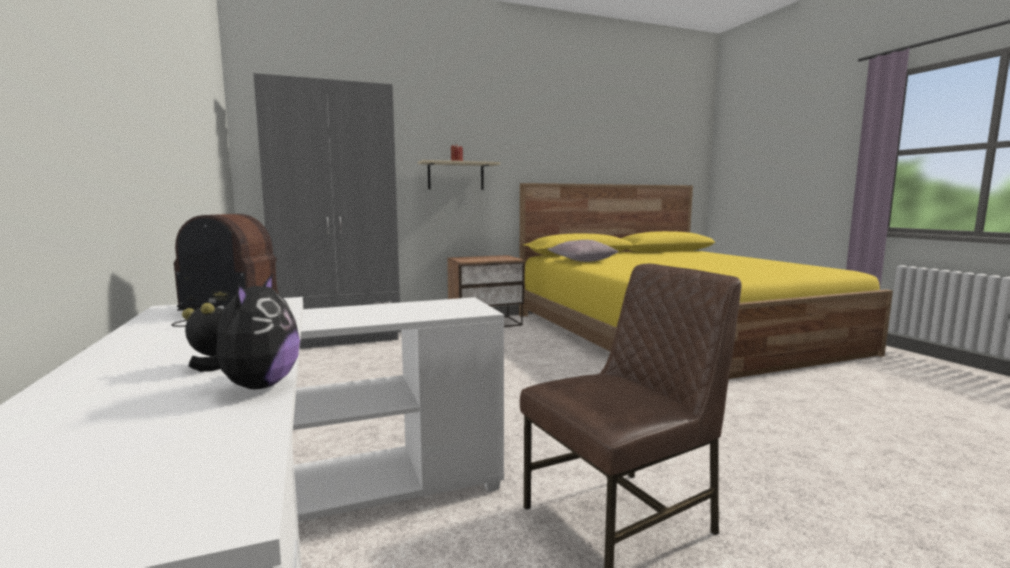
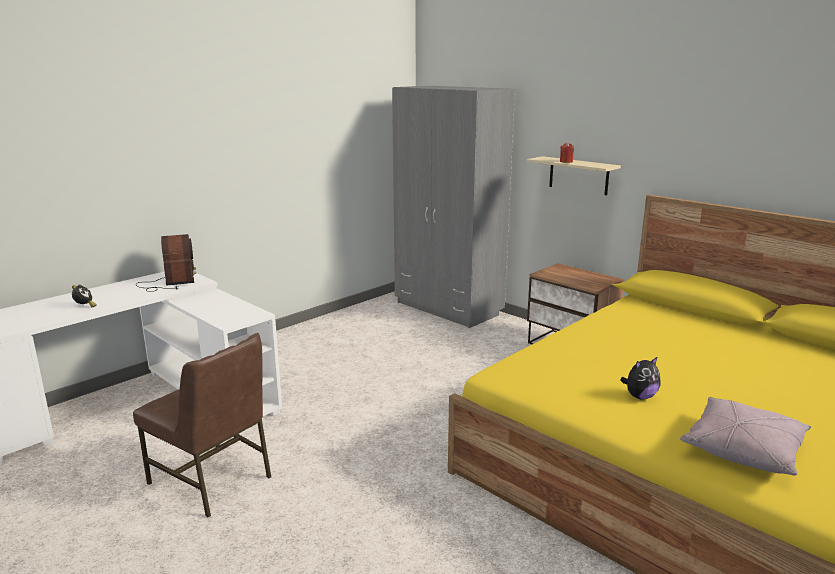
camera: 65 degrees right, 10 degrees up
(257, 386) = (59, 318): plush toy -> plush toy (640, 396)
(581, 260) = (620, 316): purple pillow -> purple pillow (743, 449)

